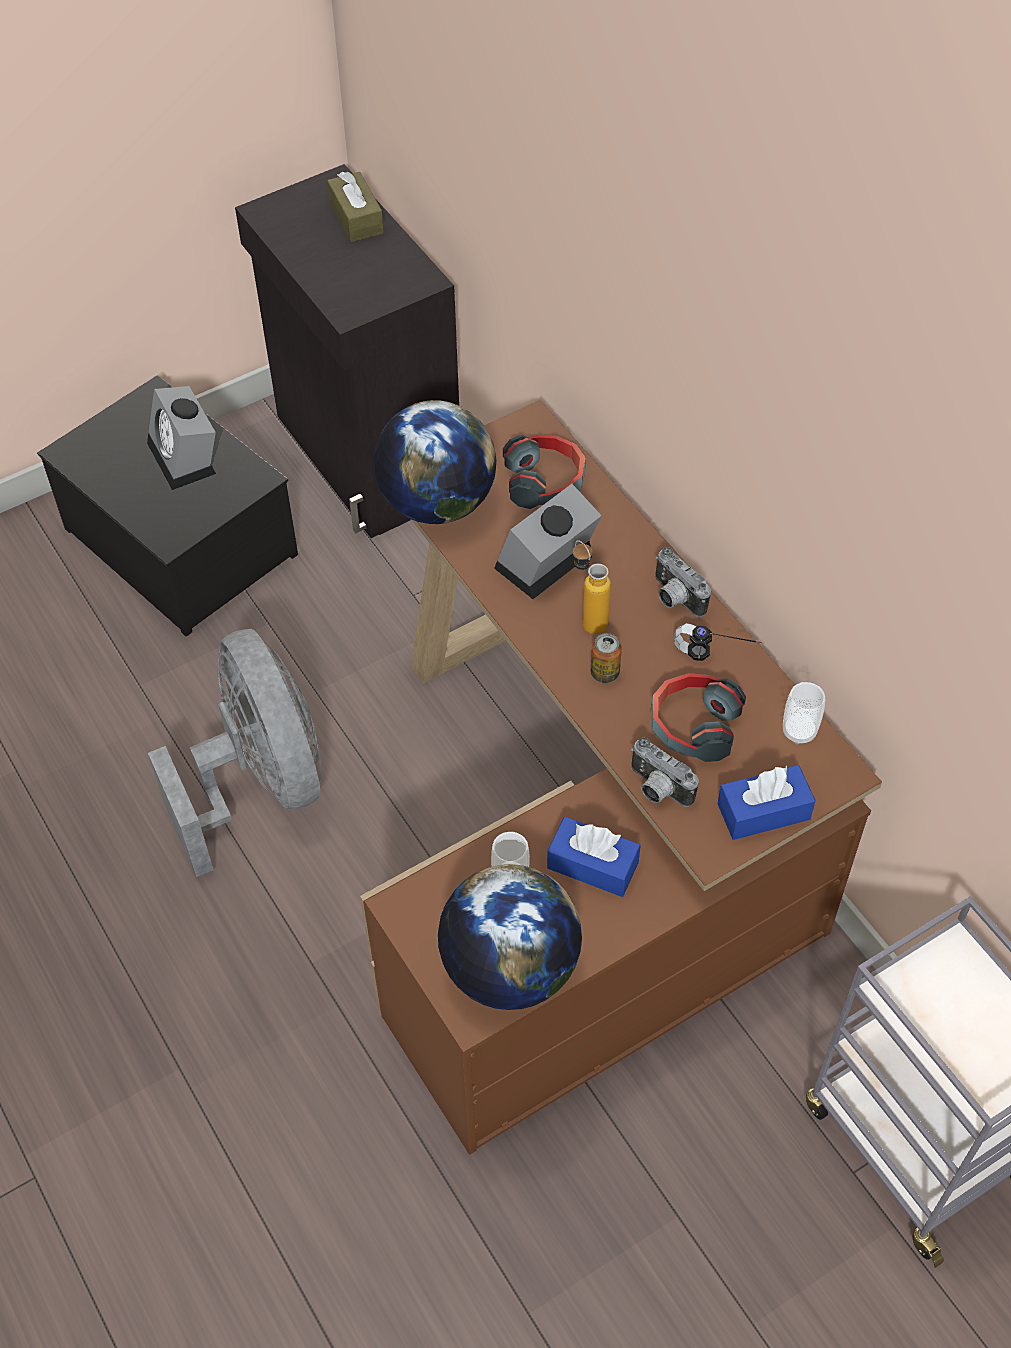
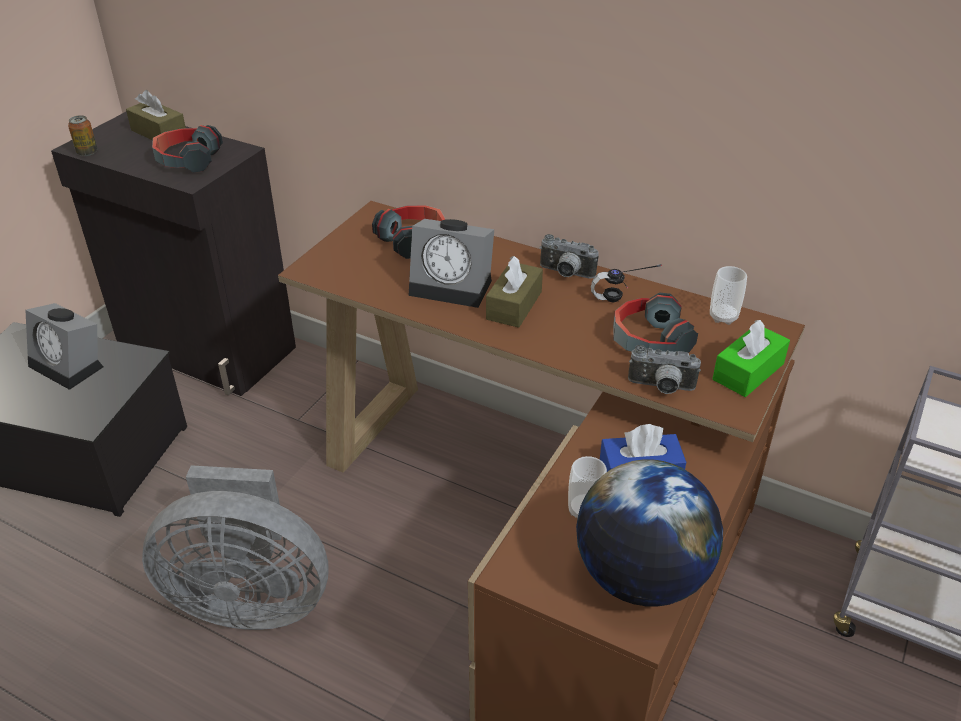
camera: 30 degrees left, 15 degrees down
(260, 784) = (250, 599): grey fan -> grey fan turned 150 degrees clockwise
(362, 277) = (187, 160): none -> headphones
(436, 503) = (339, 277): globe -> none
(544, 565) = (454, 286): alarm clock -> alarm clock turned 90 degrees counterclockwise
(588, 618) = (514, 305): bottle -> brown tissue box
(605, 673) = (556, 332): can -> can (87, 152)
(763, 811) = (748, 372): blue tissue box -> green tissue box

